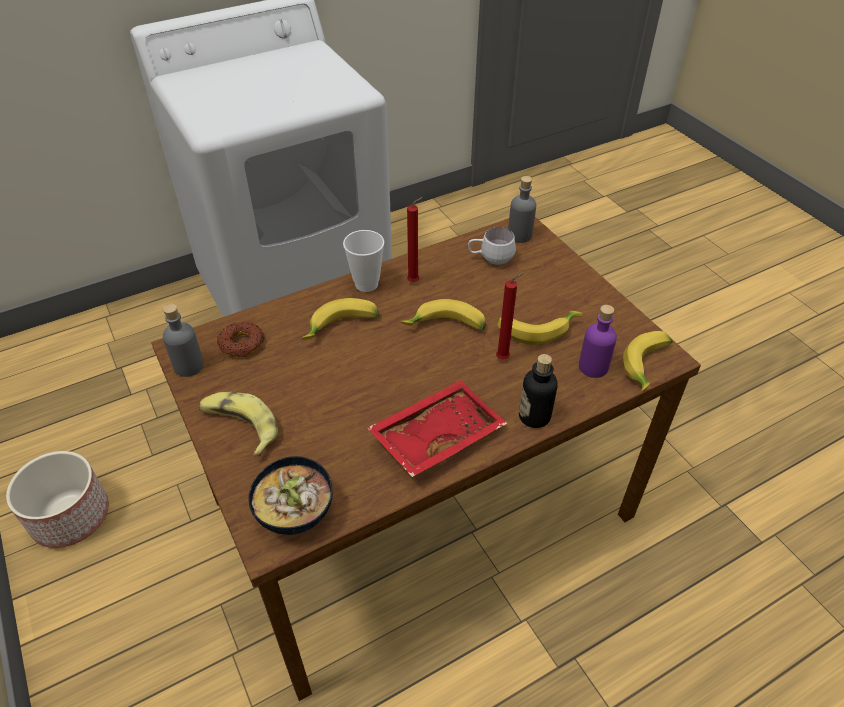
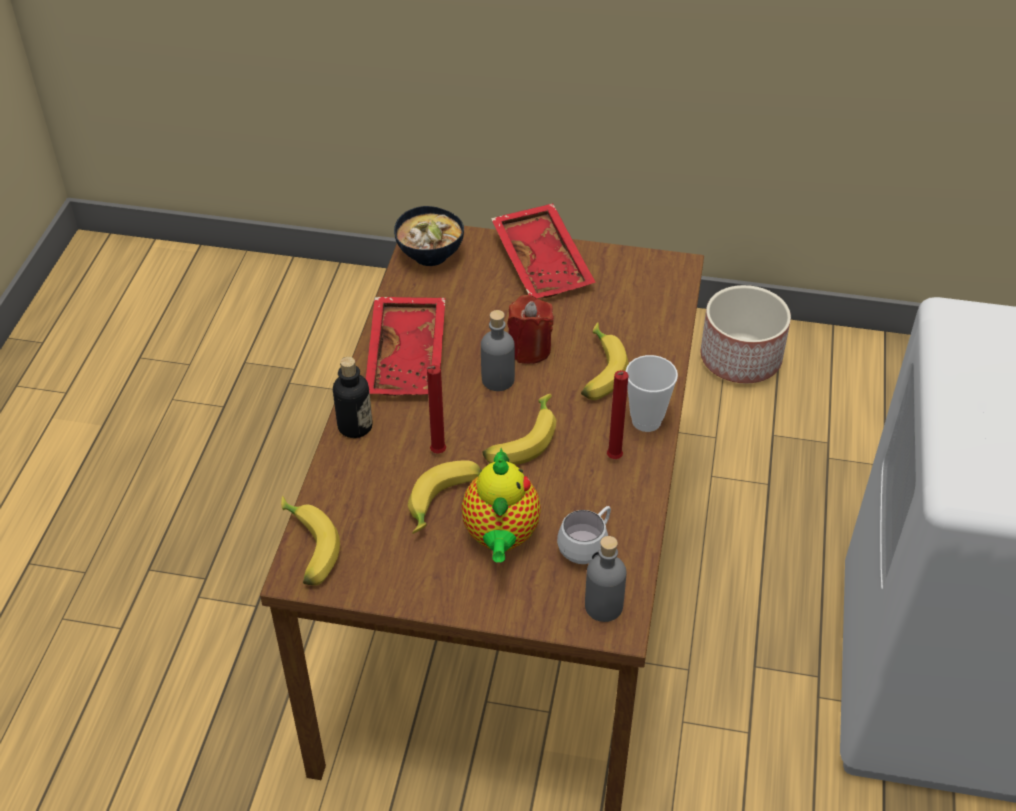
camera: 130 degrees right, 0 degrees up
(189, 366) = (646, 263): grey bottle -> grey bottle (498, 379)
(240, 426) = (544, 263): banana -> red tray
(242, 344) = (643, 301): donut -> none
(355, 374) = (529, 349): none -> red candle
(528, 292) = (500, 537): none -> teapot
(593, 367) = (354, 508): purple bottle -> none

